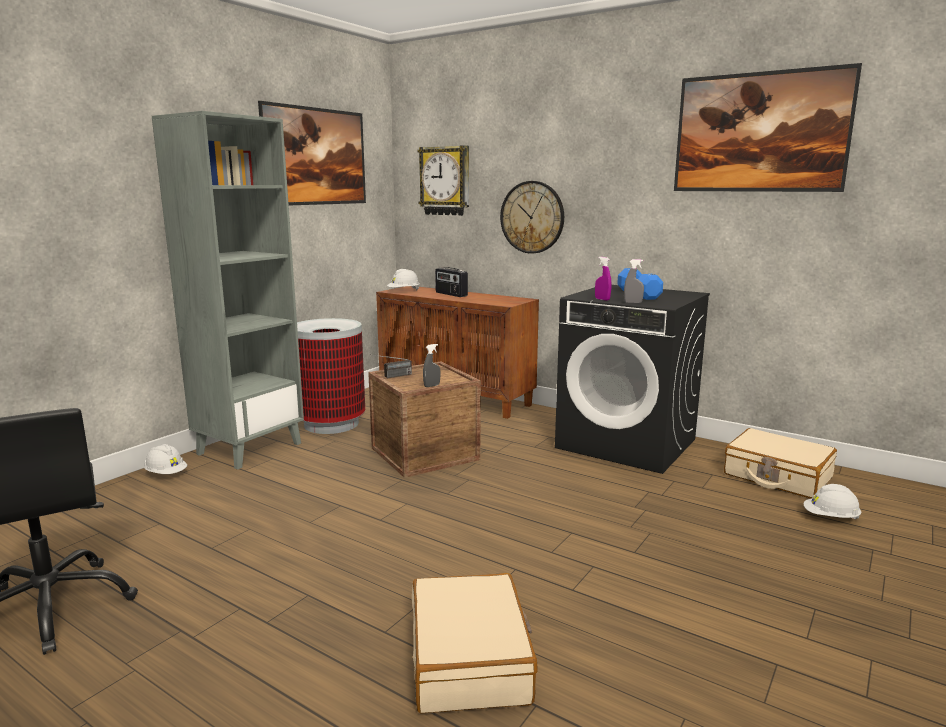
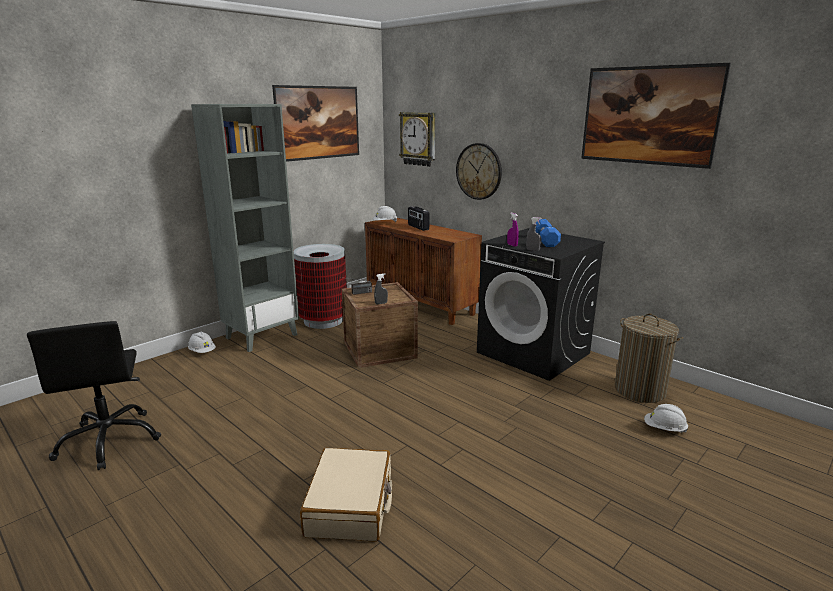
camera: 10 degrees right, 5 degrees up
(777, 476) = (640, 390): beige suitcase -> laundry basket

